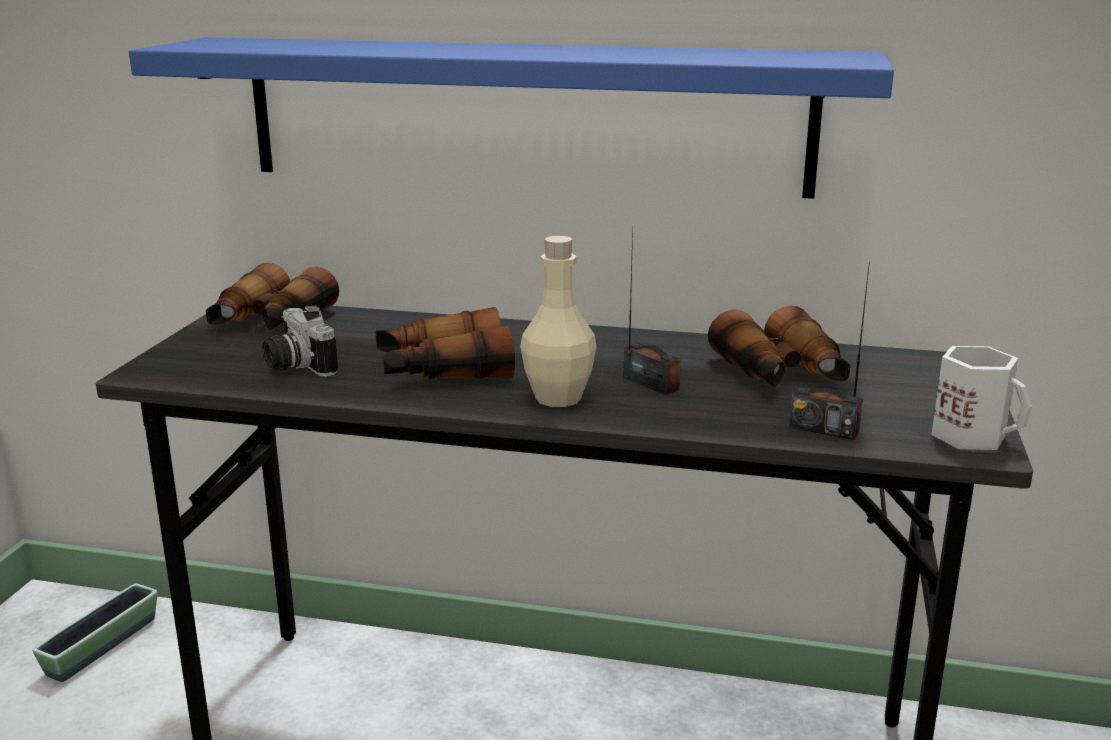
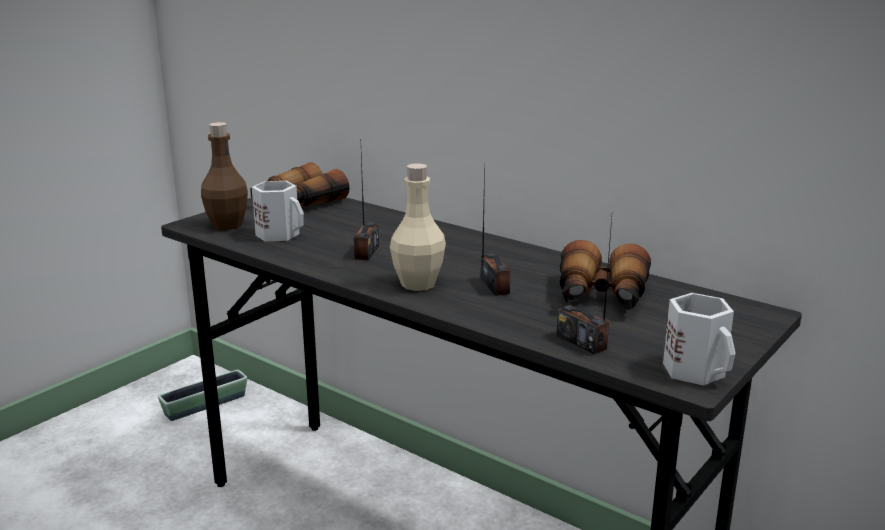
camera: 25 degrees right, 0 degrees up
(201, 366) = (227, 225): none -> brown bottle
(295, 366) = (280, 234): camera -> white mug
(443, 370) = (366, 252): binoculars -> radio
(523, 115) = (471, 72): blue shelf -> none

